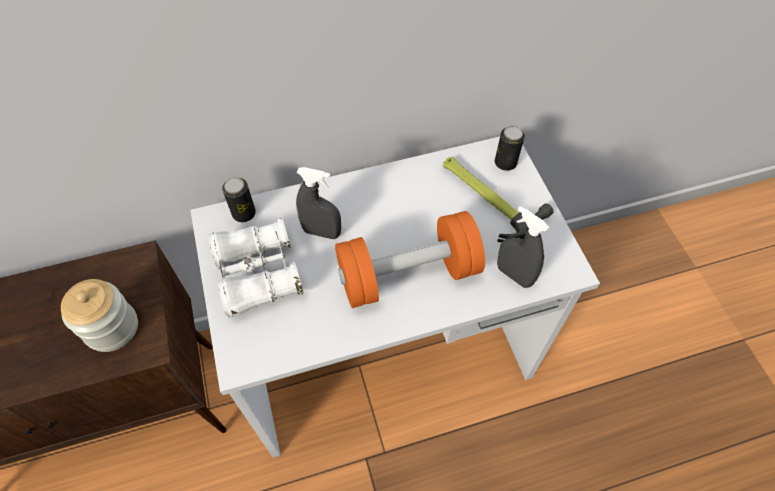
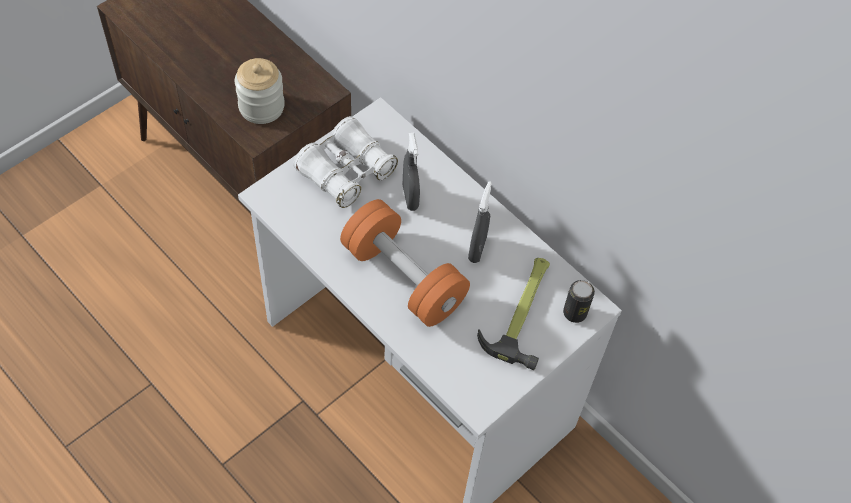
camera: 60 degrees right, 0 degrees up
(244, 213) = (397, 134): can -> none
(514, 275) = (447, 360): grey spray bottle -> grey spray bottle (477, 249)

